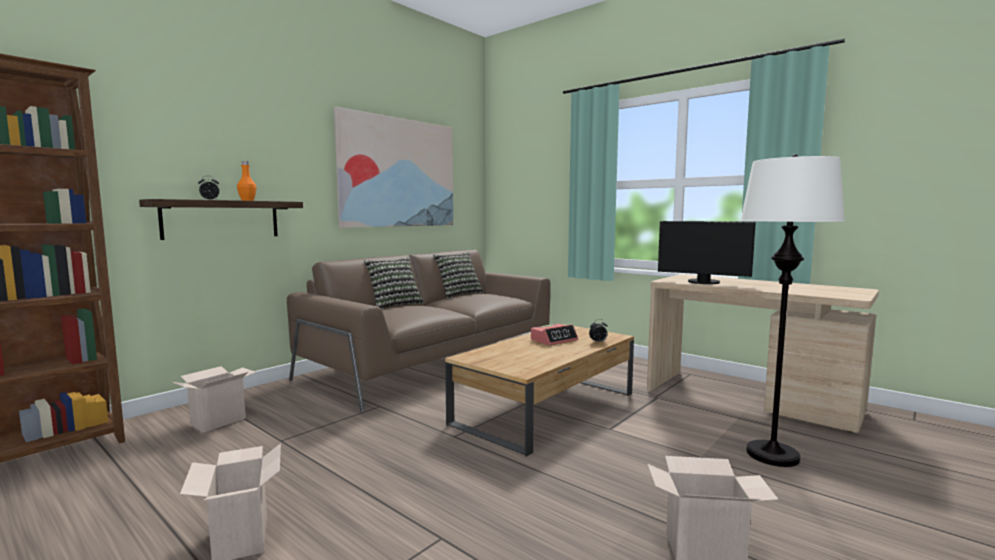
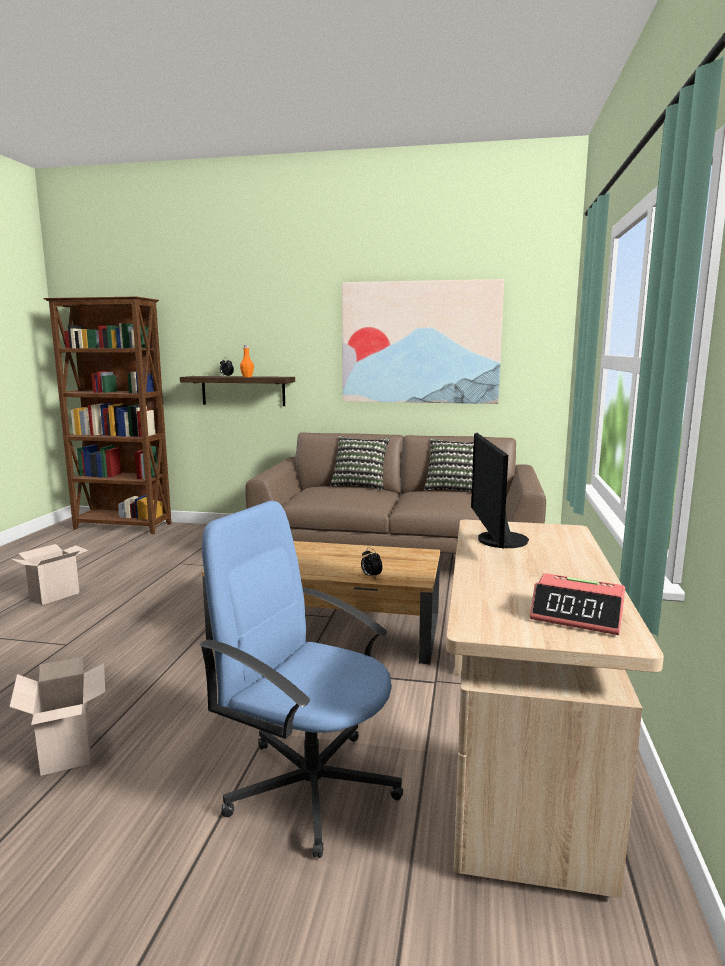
camera: 60 degrees right, 5 degrees up
(219, 421) = (197, 540): cardboard box -> none
(554, 340) = (353, 558): alarm clock -> alarm clock (577, 615)
(772, 455) = (310, 785): white floor lamp -> blue office chair

